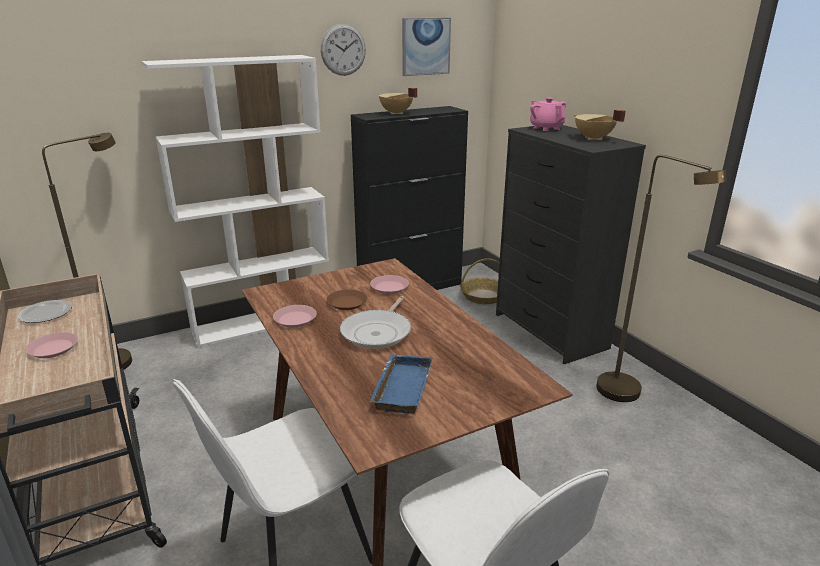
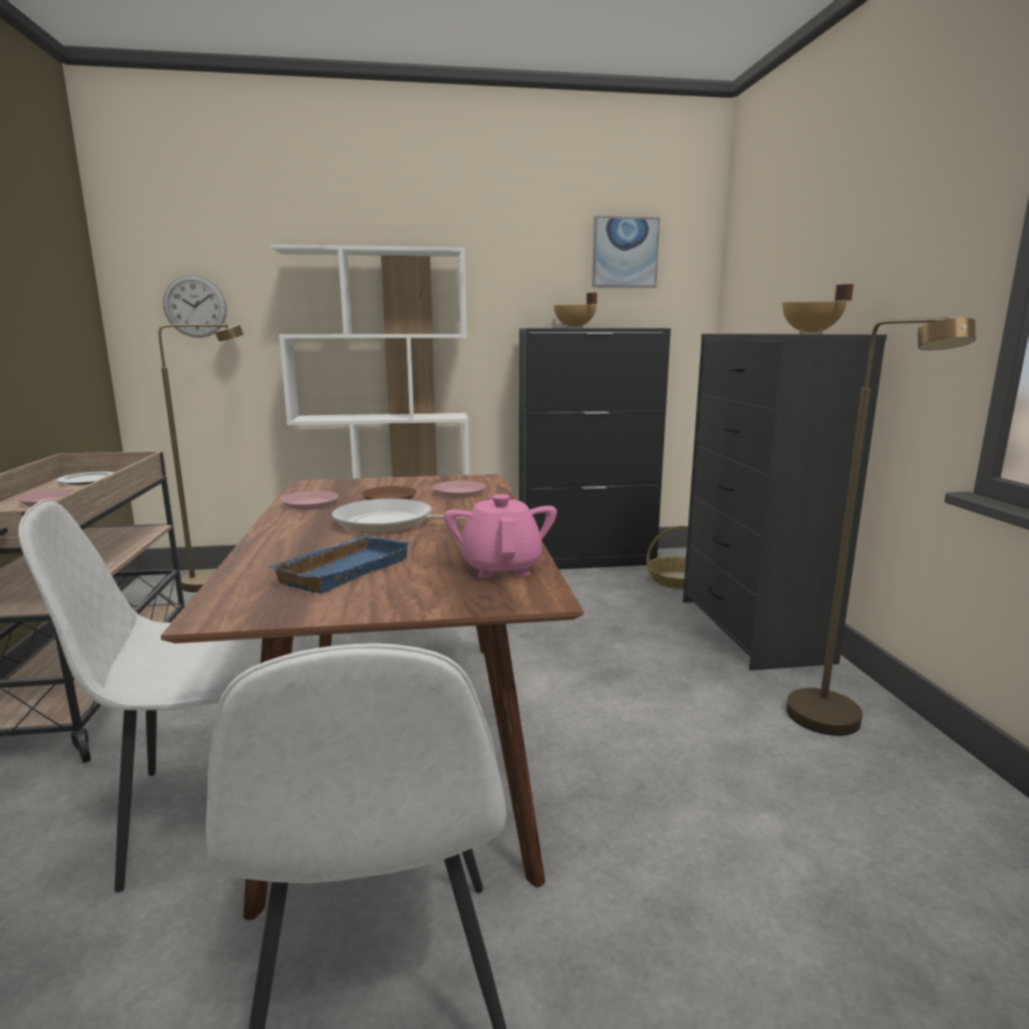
camera: 20 degrees right, 10 degrees down
(343, 50) = (515, 251): wall clock -> wall clock (195, 306)
(378, 332) = (389, 523): frying pan -> frying pan turned 60 degrees clockwise
(546, 128) = (755, 333): pink teapot -> pink teapot (501, 567)

